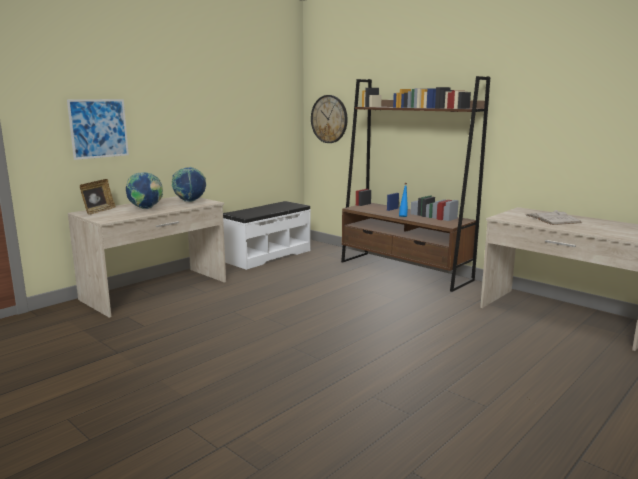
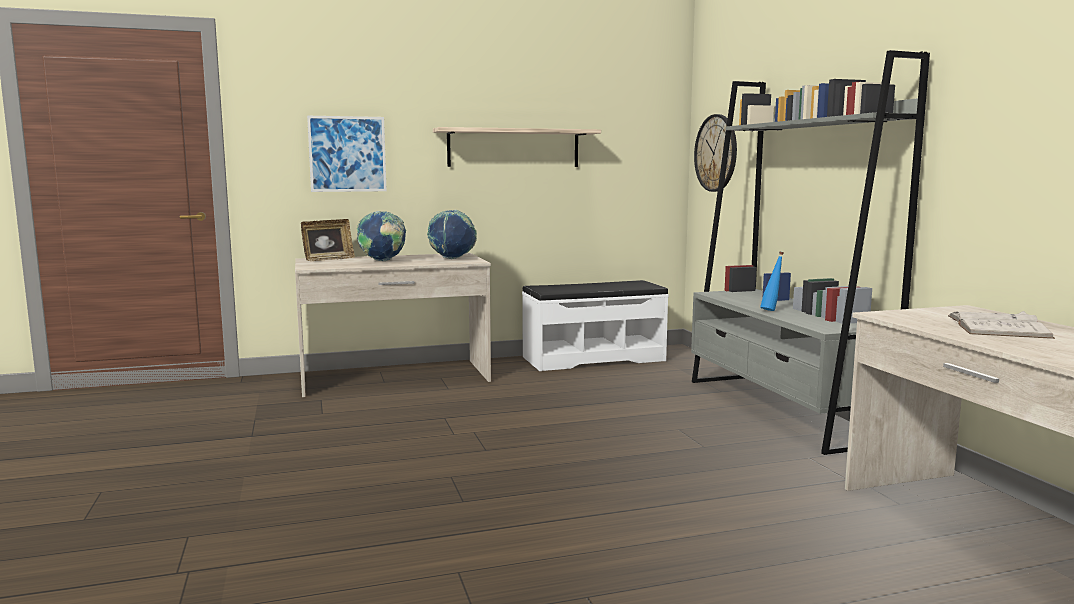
camera: 30 degrees right, 5 degrees down
(208, 118) = (514, 148): none -> shelf
(404, 271) = (781, 410): brown bookcase -> grey bookcase

